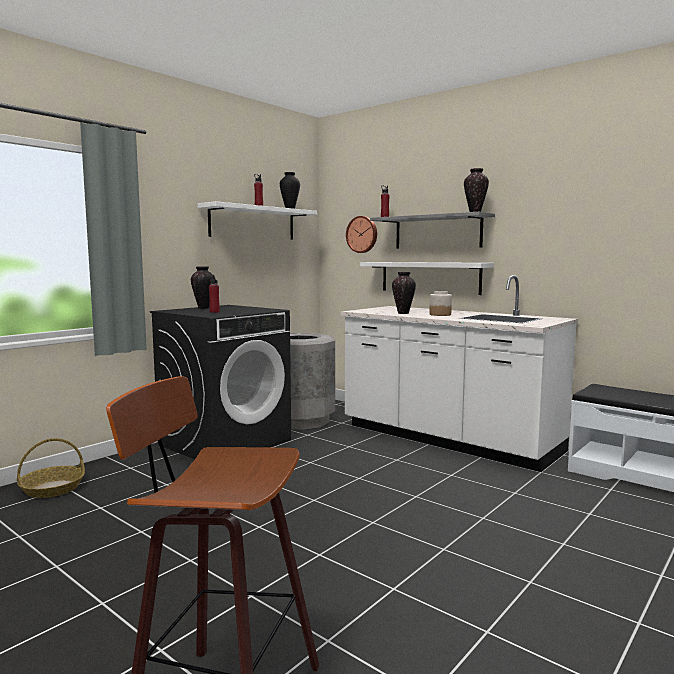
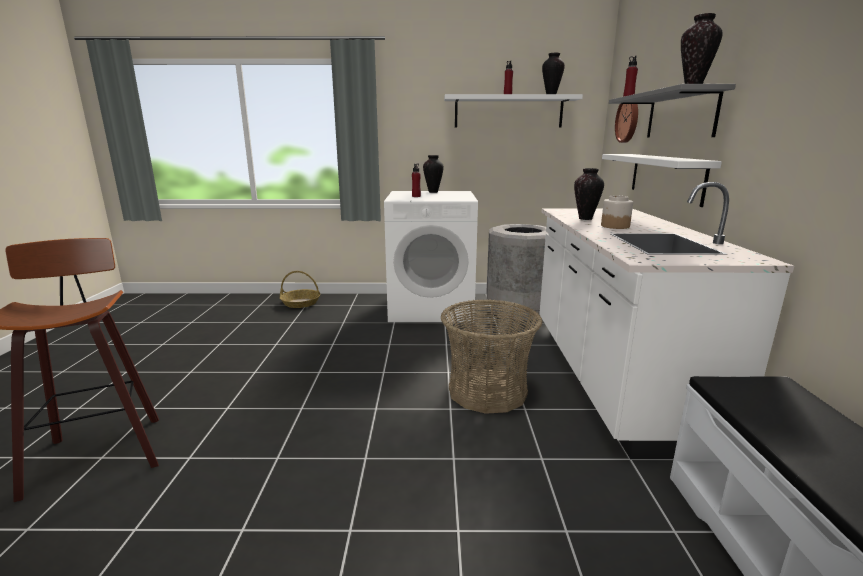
camera: 50 degrees right, 10 degrees up
(225, 442) = (431, 308): black washing machine -> white washing machine
(410, 476) = (487, 391): none -> basket

